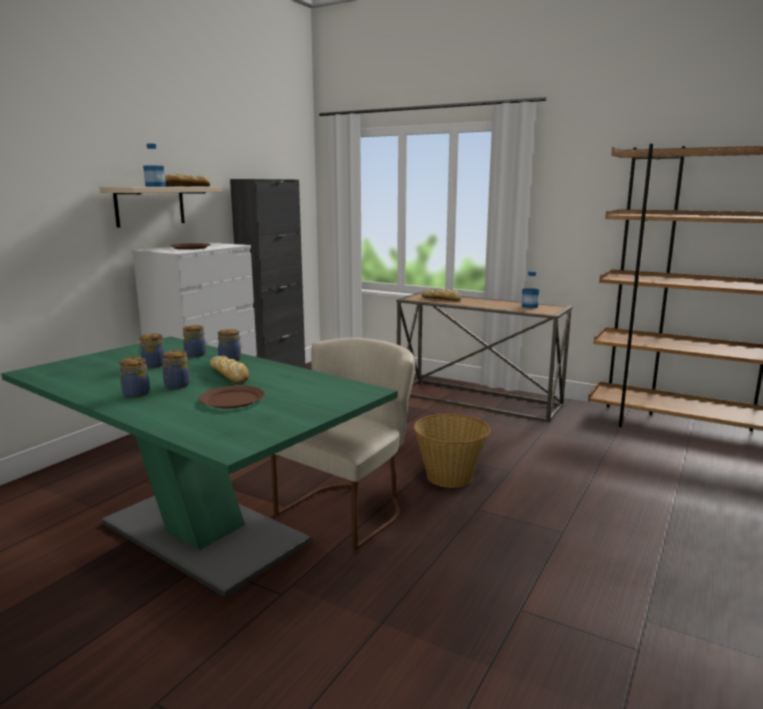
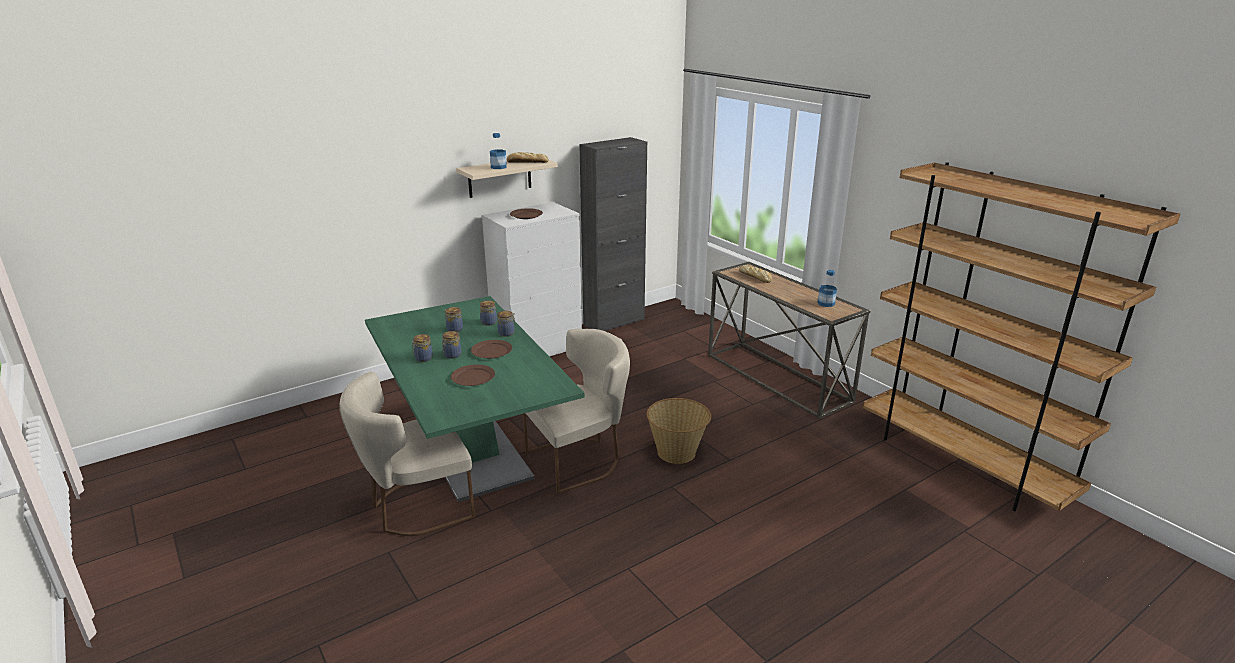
camera: 25 degrees right, 10 degrees up
(162, 623) = (416, 507): none -> beige chair
(229, 375) = (492, 351): bread -> brown plate

